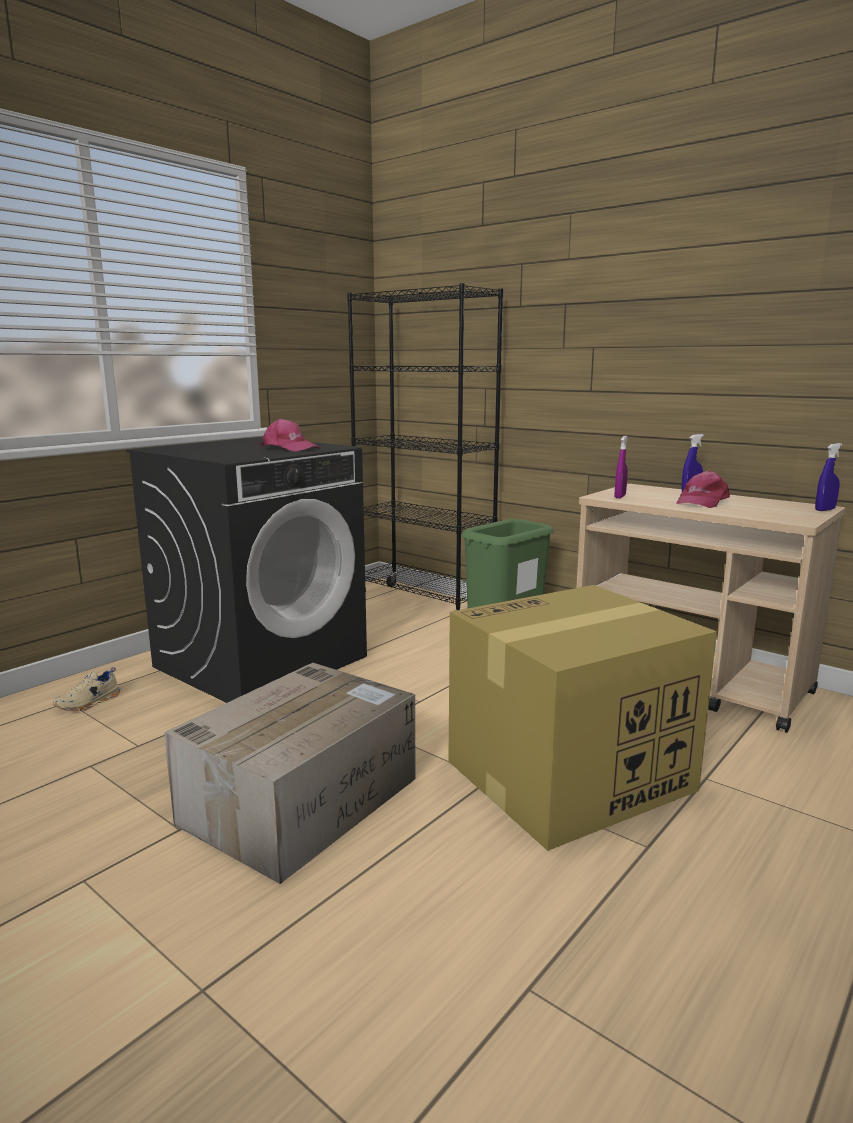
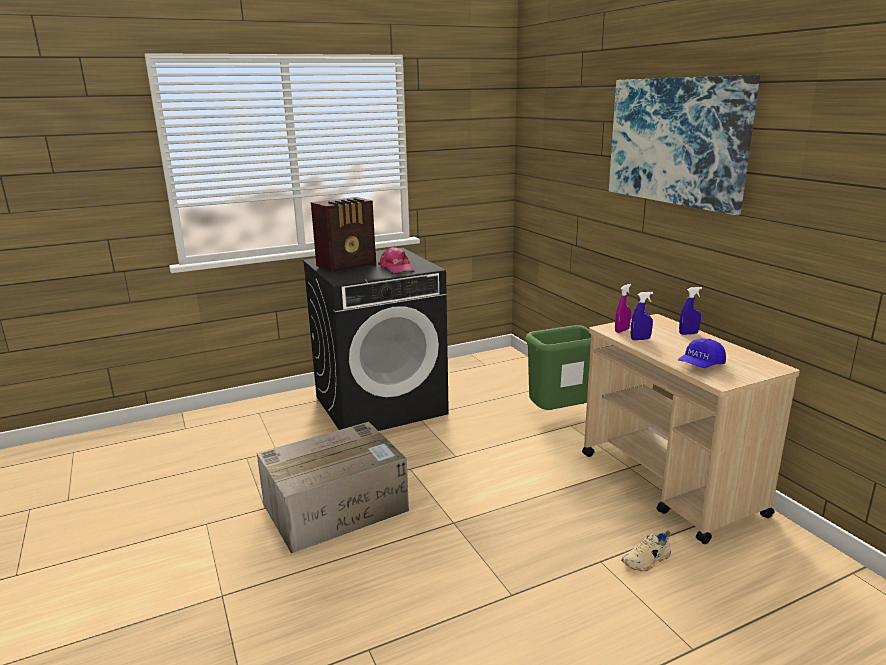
camera: 25 degrees right, 5 degrees up
(89, 703) = (268, 416): beige shoe -> beige shoe (647, 561)
(212, 450) = (348, 265): none -> radio
(423, 604) = (523, 376): black bookcase -> none
(567, 776) = (504, 534): cardboard box -> none
(639, 271) = (676, 141): none -> picture
(701, 502) = (679, 346): pink cap -> none
(753, 512) = (700, 365): none -> blue cap
(825, 510) = (772, 371): blue spray bottle -> blue spray bottle (640, 339)

